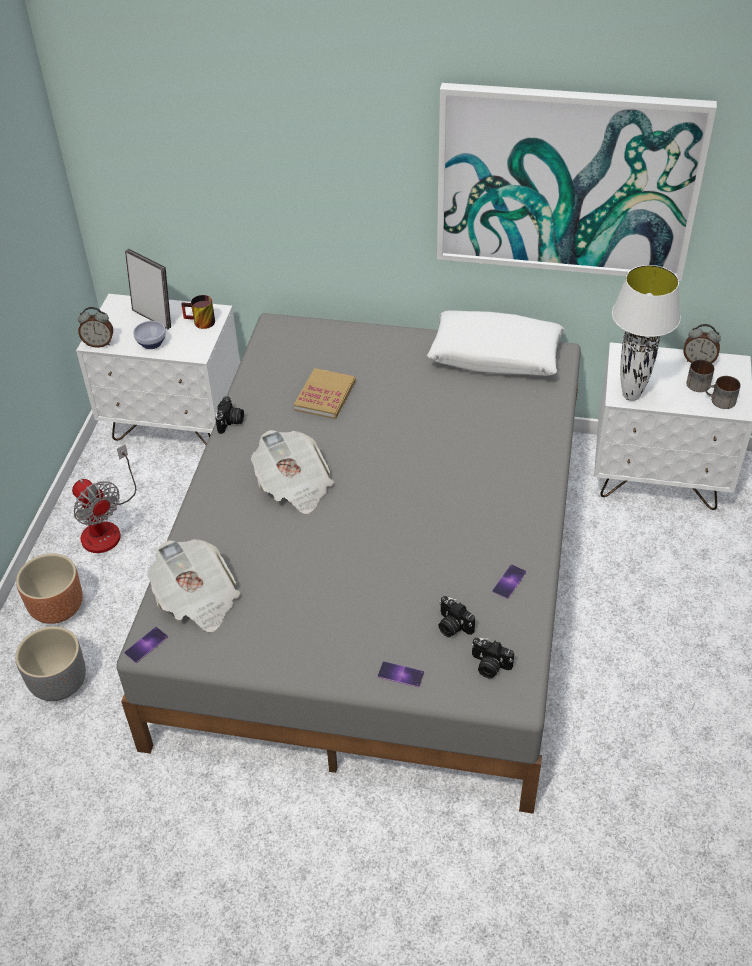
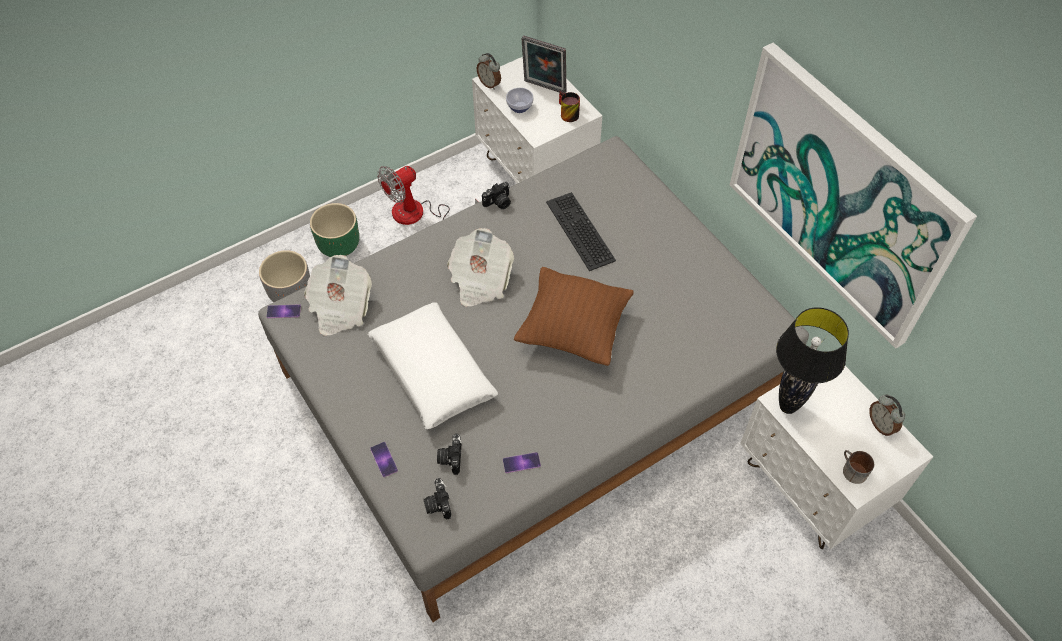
camera: 45 degrees right, 10 degrees up
(57, 607) = (339, 245): brown planter -> green planter
(106, 526) = (419, 214): fan -> fan turned 45 degrees clockwise
(154, 317) = (544, 88): picture frame -> picture frame turned 120 degrees clockwise
(325, 396) = (578, 231): book -> keyboard
(418, 464) = (573, 330): none -> brown pillow
(495, 355) = (731, 293): white pillow -> white pillow (432, 372)
(631, 395) = (788, 407): white table lamp -> black table lamp
(696, 382) = (854, 439): mug -> none

